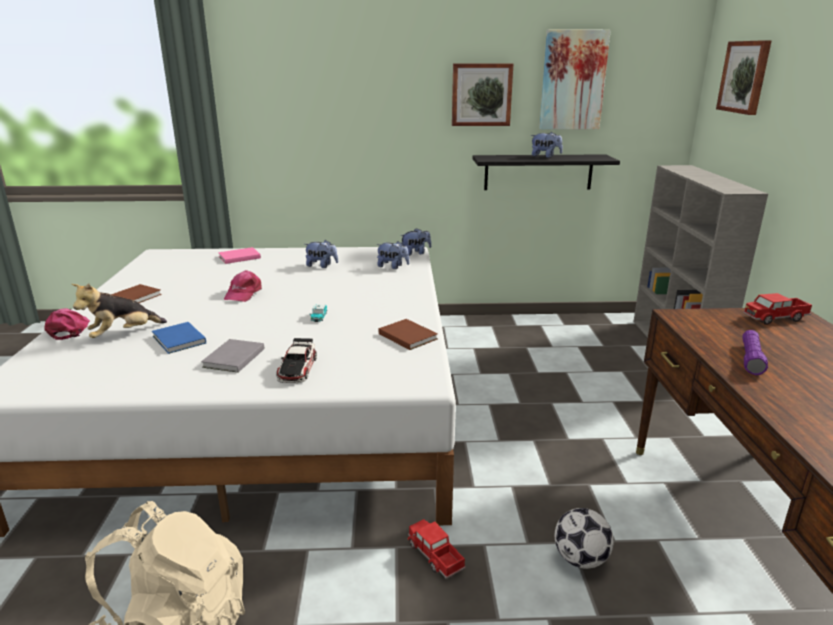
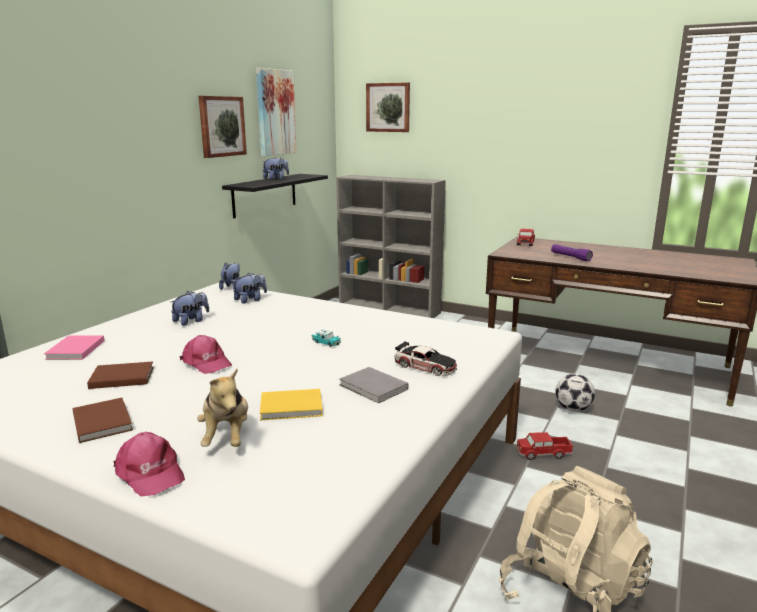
camera: 60 degrees left, 5 degrees down
(69, 329) = (149, 473): pink cap -> pink cap turned 150 degrees counterclockwise
(178, 340) = (293, 407): blue book -> yellow book
(407, 336) = (408, 323): brown book -> brown book (120, 377)

